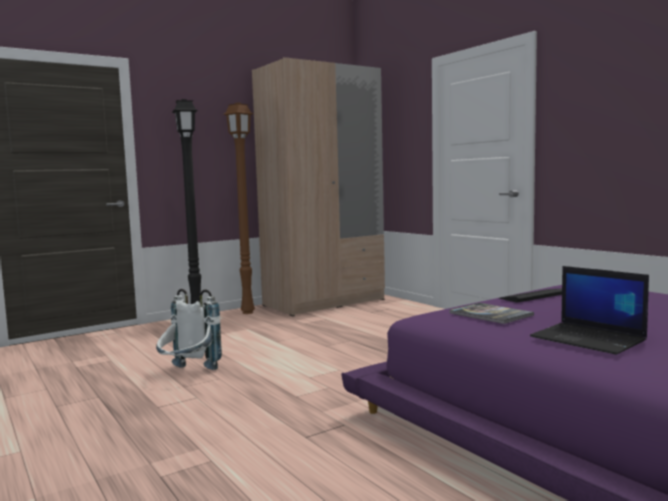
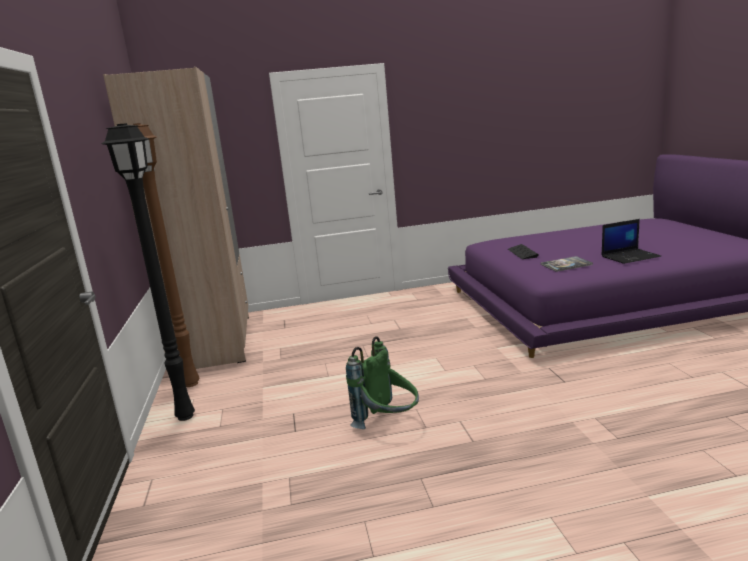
camera: 65 degrees left, 10 degrees up
(188, 374) = (388, 424): white backpack -> green backpack

